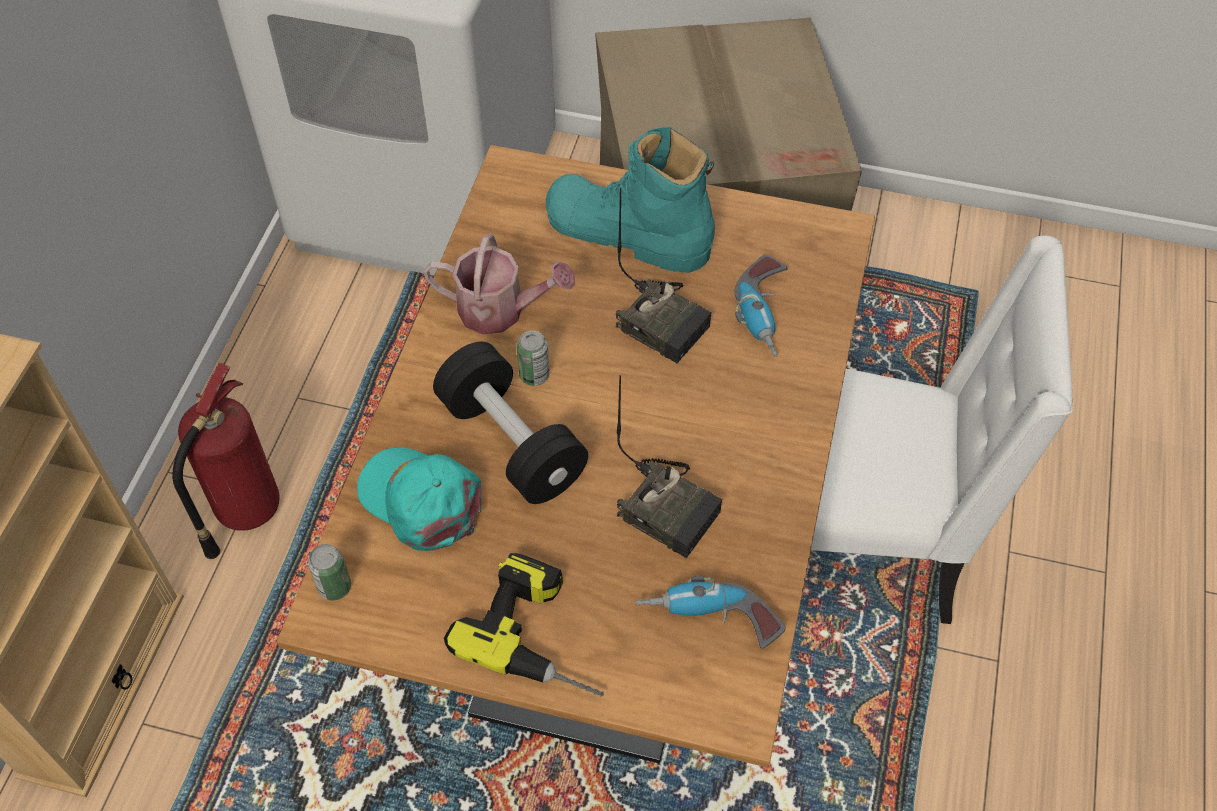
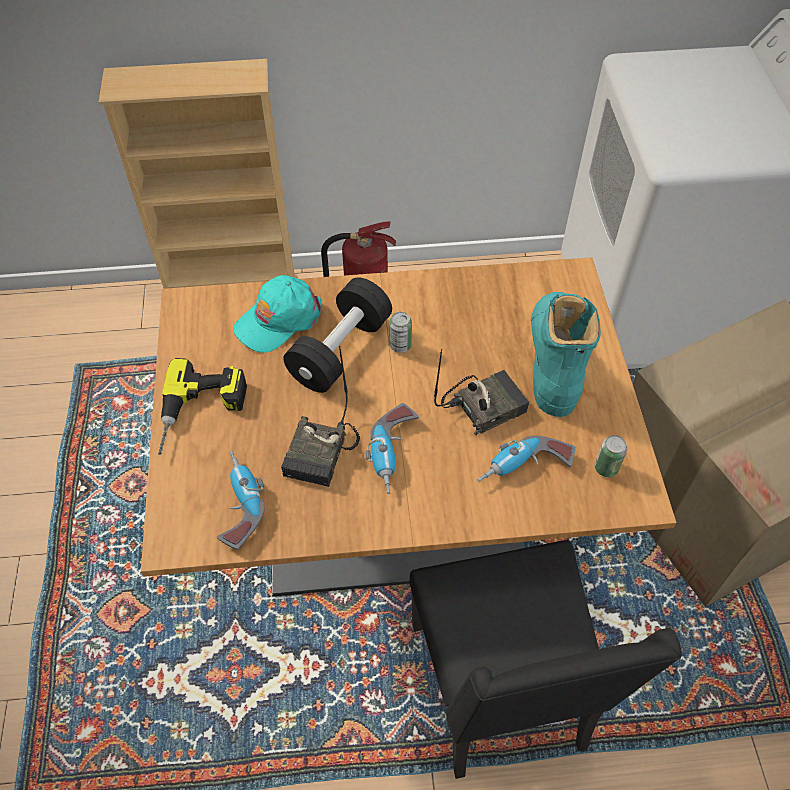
camera: 70 degrees right, 0 degrees up
(334, 587) = (204, 301): can -> can (606, 468)
(421, 500) = (278, 320): turquoise cap -> turquoise cap turned 150 degrees counterclockwise
(501, 310) = (446, 310): watering can -> none
(663, 322) = (483, 405): radio -> radio turned 135 degrees counterclockwise
(697, 431) = (394, 454): none -> power drill
(861, 542) = (501, 688): white chair -> black chair

